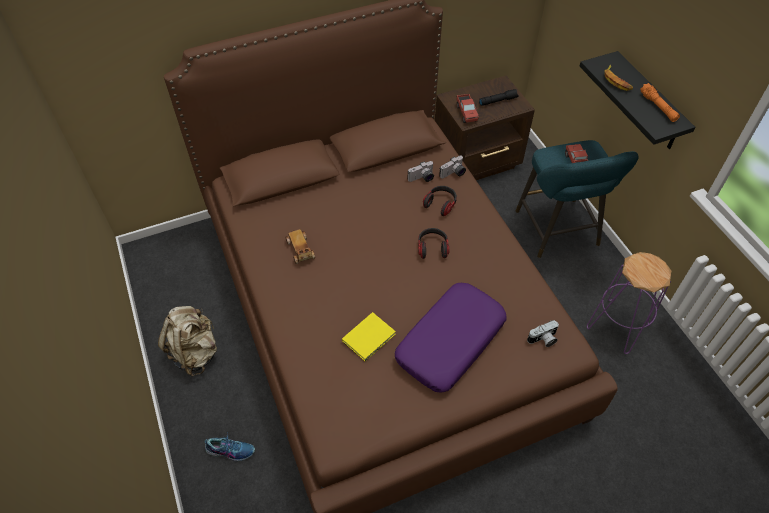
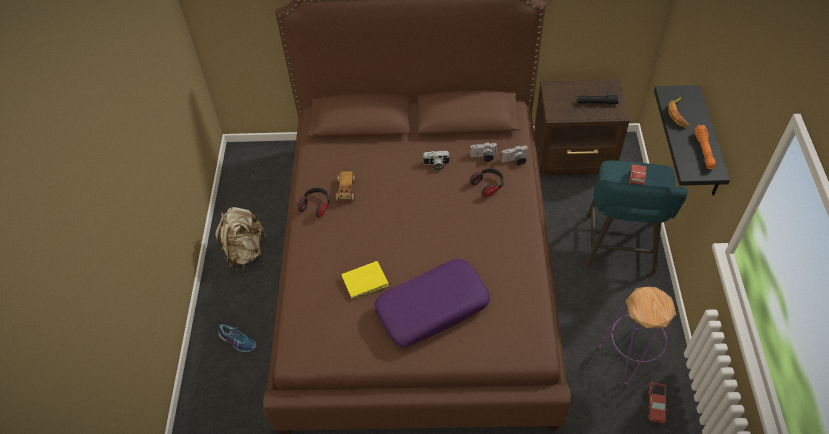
camera: 25 degrees right, 0 degrees up
(432, 248) = (460, 222): headphones -> headphones (316, 205)
(466, 113) = (559, 107): toy truck -> toy truck (655, 406)
(543, 340) = (515, 334): camera -> camera (436, 165)

